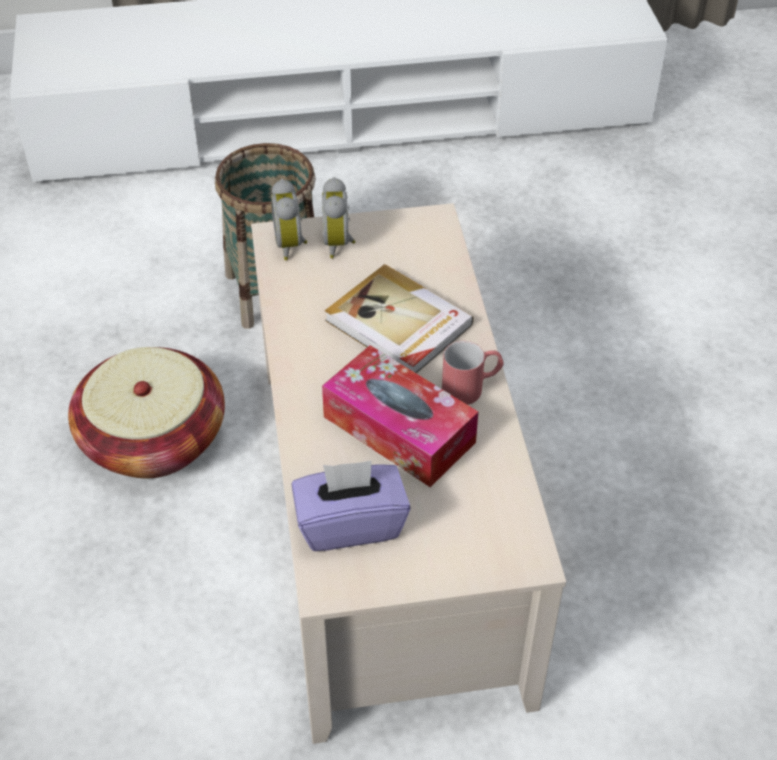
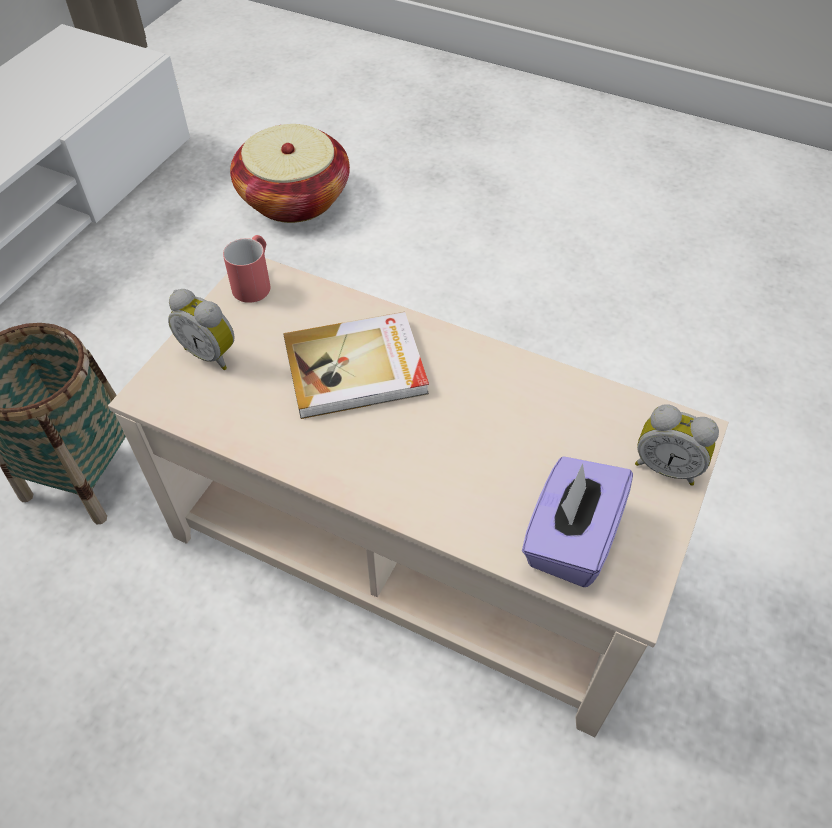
camera: 55 degrees left, 5 degrees up
(154, 439) = (157, 682): basket -> basket (294, 198)
(291, 245) = (174, 389): alarm clock -> alarm clock (666, 466)
(399, 429) = (483, 439): tissue box -> none
(471, 387) = (476, 362): red mug -> red mug (255, 282)

